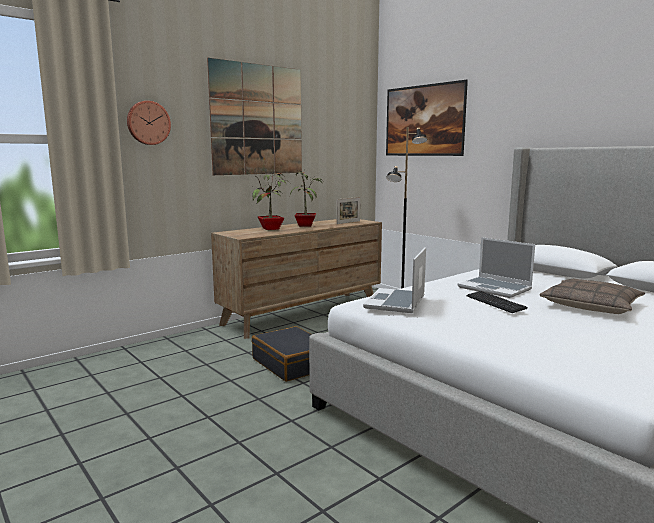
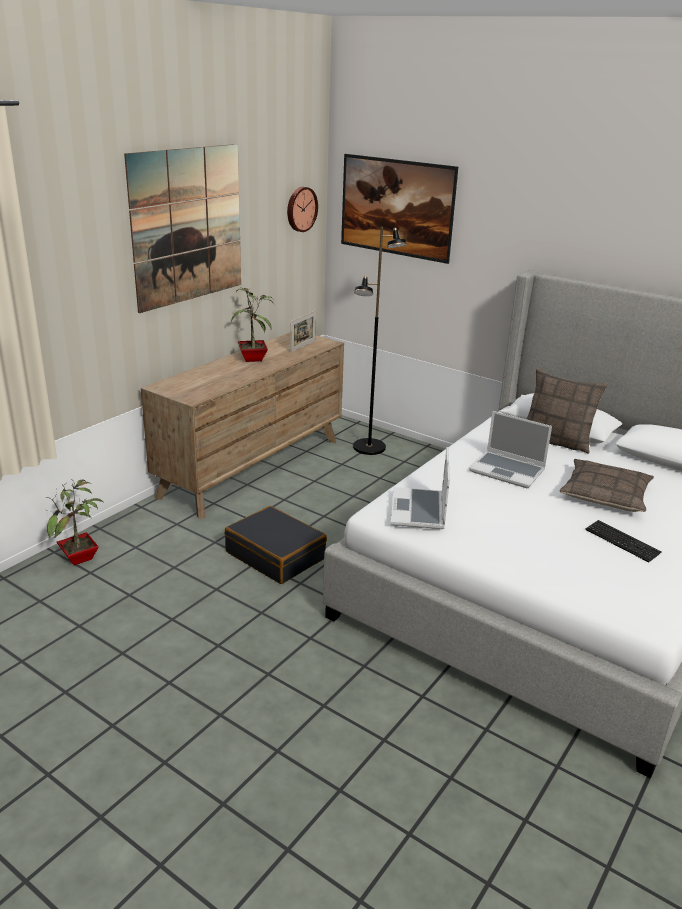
camera: 15 degrees left, 15 degrees up
(148, 123) = (58, 261): wall clock -> wall clock (300, 209)
(271, 229) = (214, 372): potted plant -> potted plant (80, 559)
(495, 303) = (516, 501): keyboard -> keyboard (622, 542)
(550, 277) = (556, 441): none -> pillow

